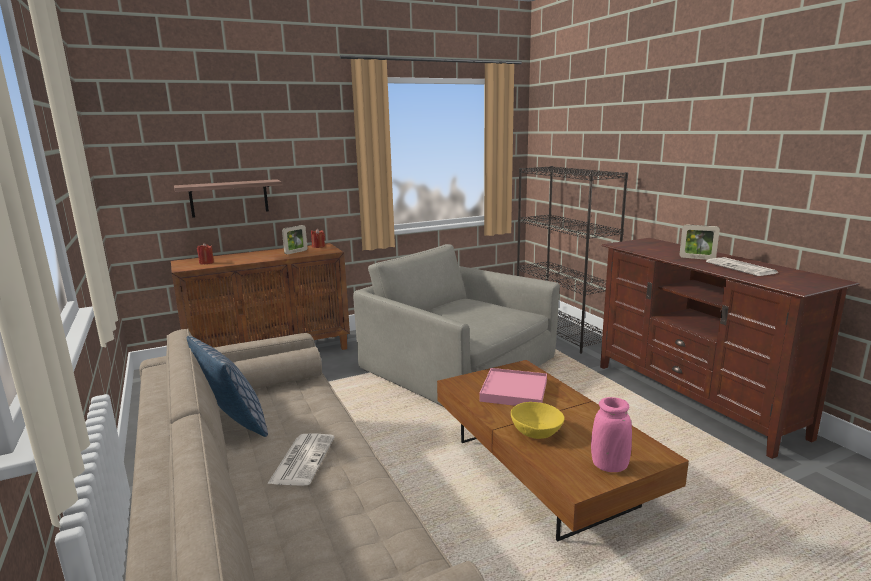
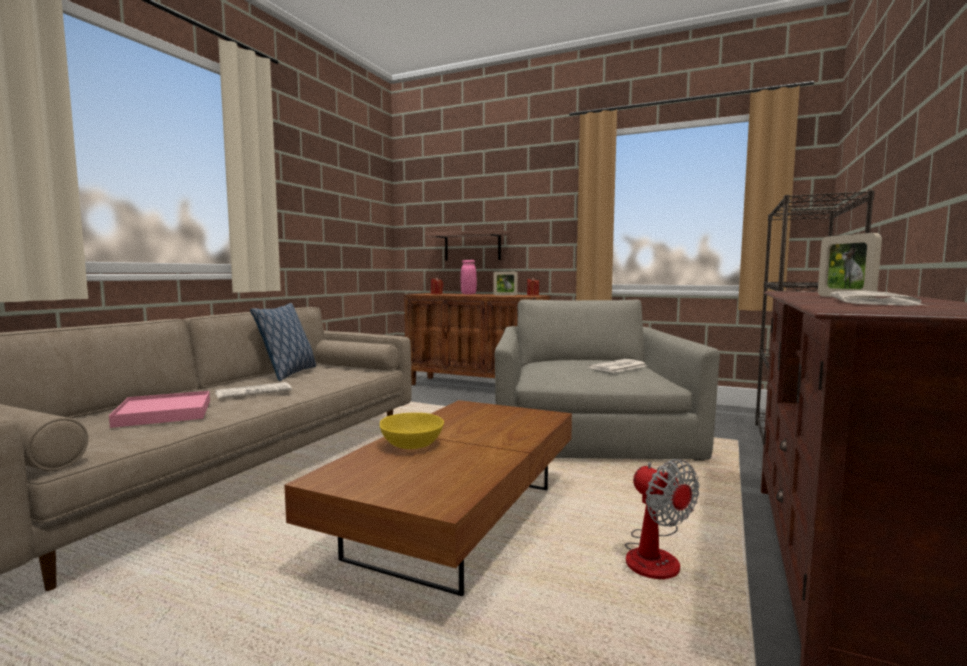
camera: 50 degrees right, 10 degrees down
(486, 309) = (618, 367): none -> newspaper
(514, 391) = (487, 422): pink tray -> pink tray (164, 413)
(609, 466) = (380, 485): pink vase -> pink vase (468, 294)
(642, 429) = (654, 555): none -> fan

